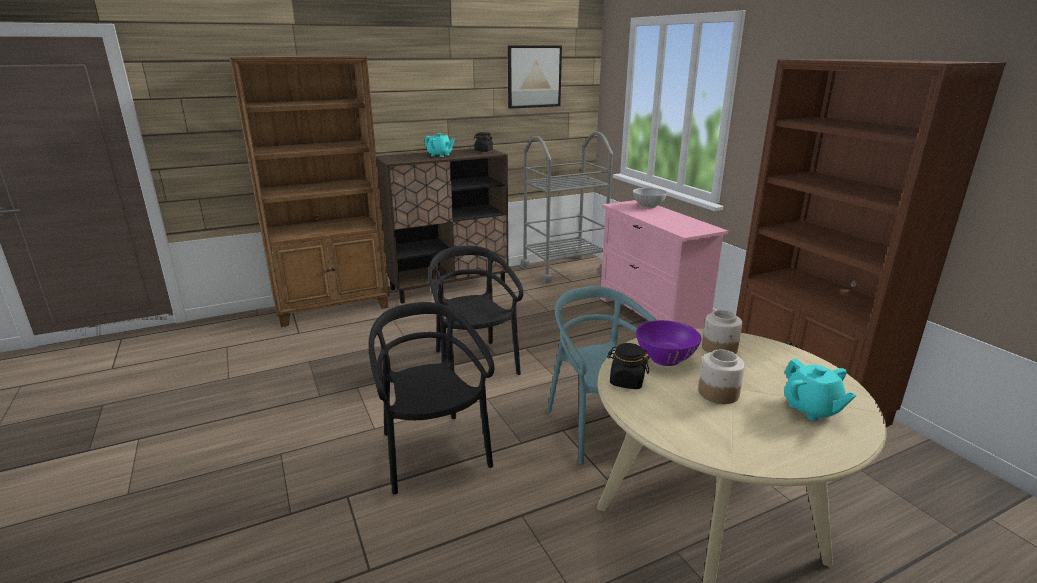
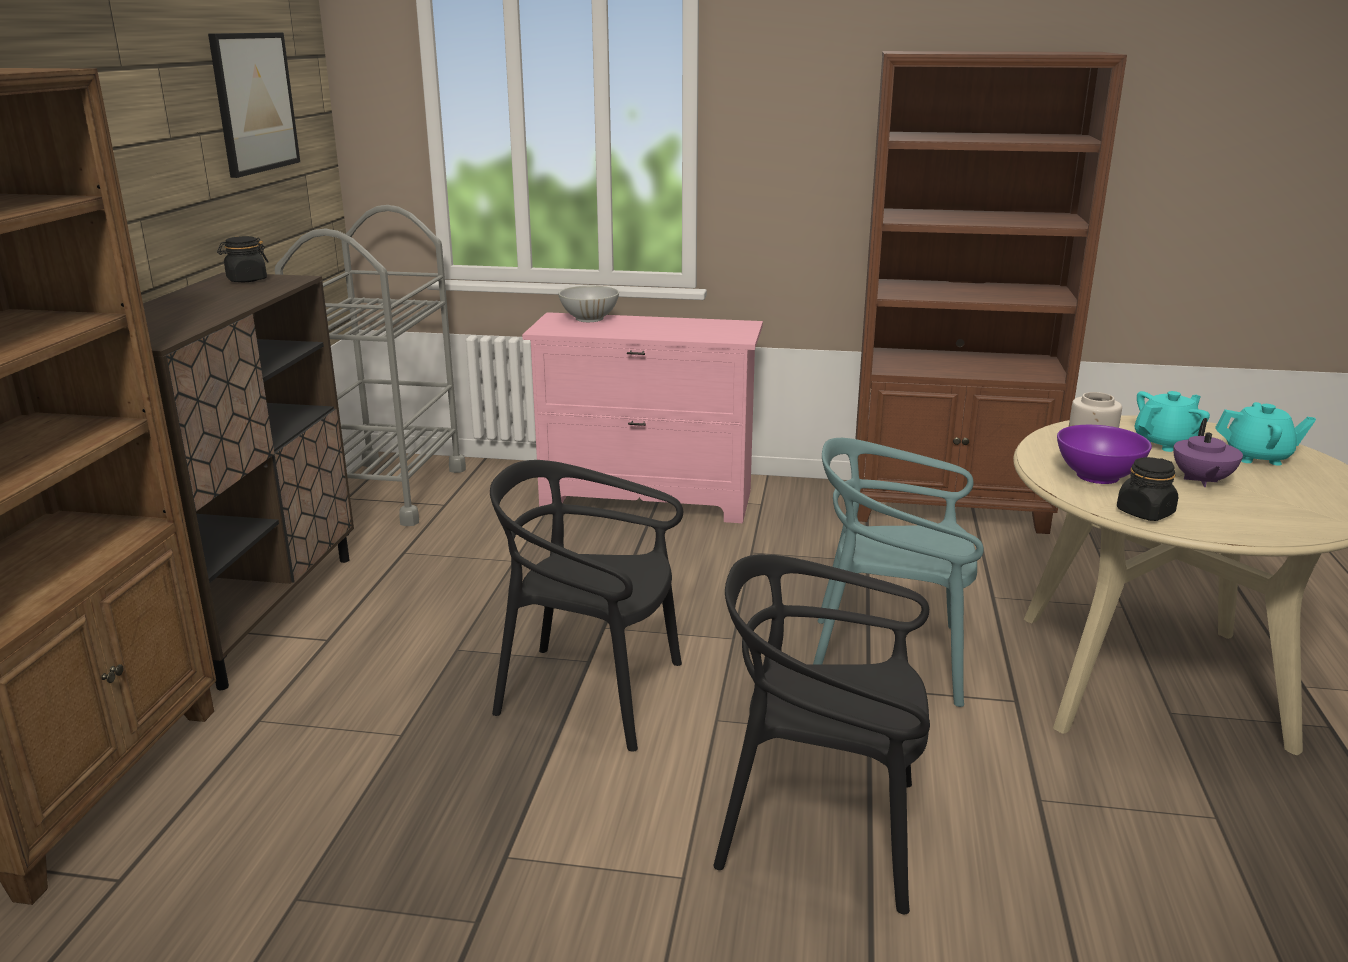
camera: 55 degrees left, 0 degrees up
(440, 155) = (196, 307): turquoise teapot -> turquoise teapot (1165, 443)
(717, 393) = (1201, 481): jar -> purple teapot

